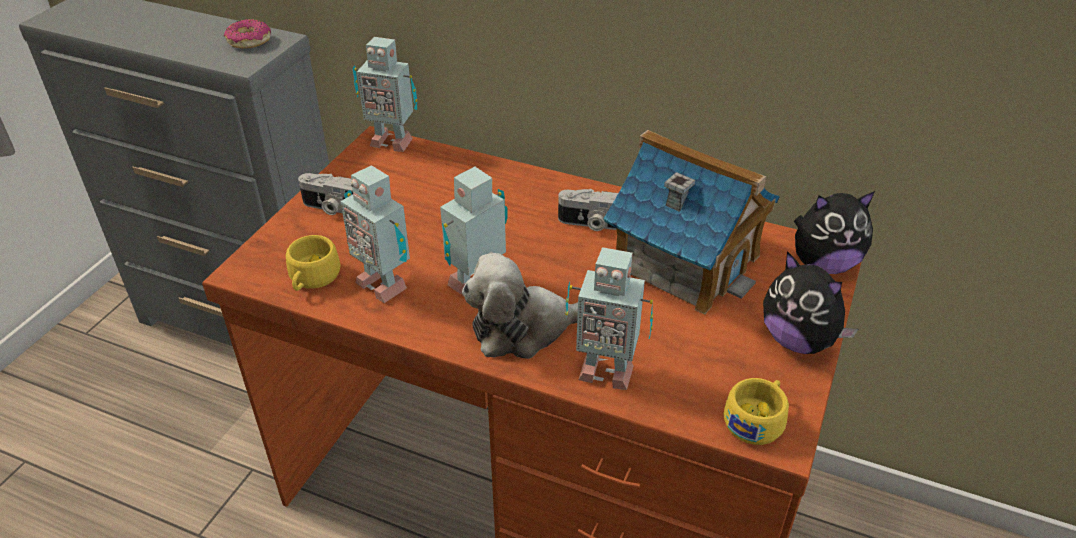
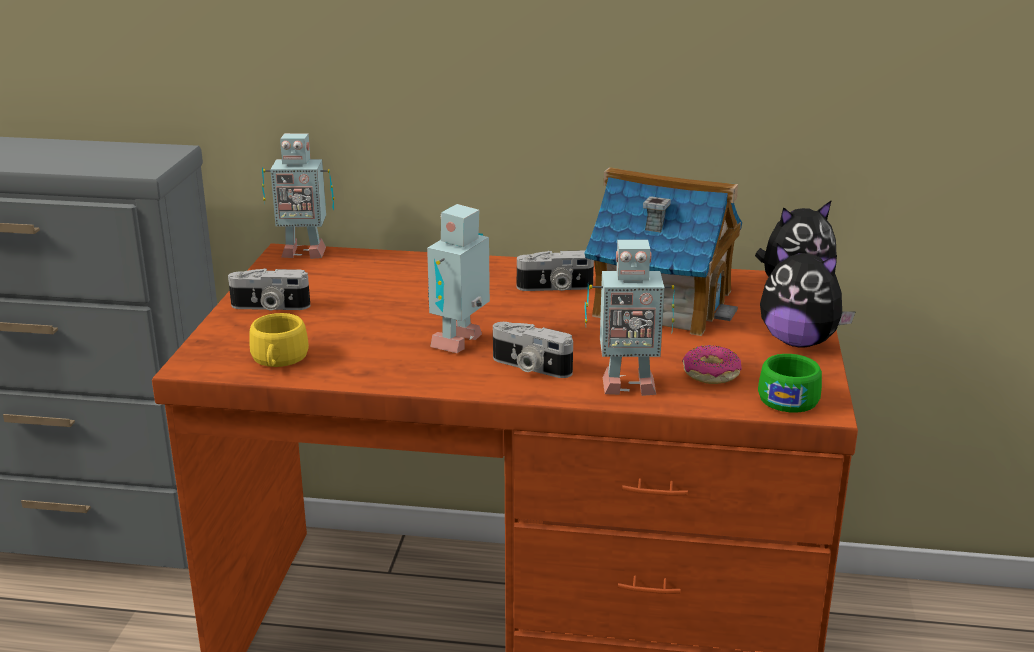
camera: 15 degrees left, 15 degrees down
(249, 41) = (137, 154): donut -> donut (710, 374)
(383, 283) = (359, 354): toy robot -> none
(525, 329) = (530, 367): plush toy -> camera
(756, 419) = (790, 397): yellow cup -> green cup

